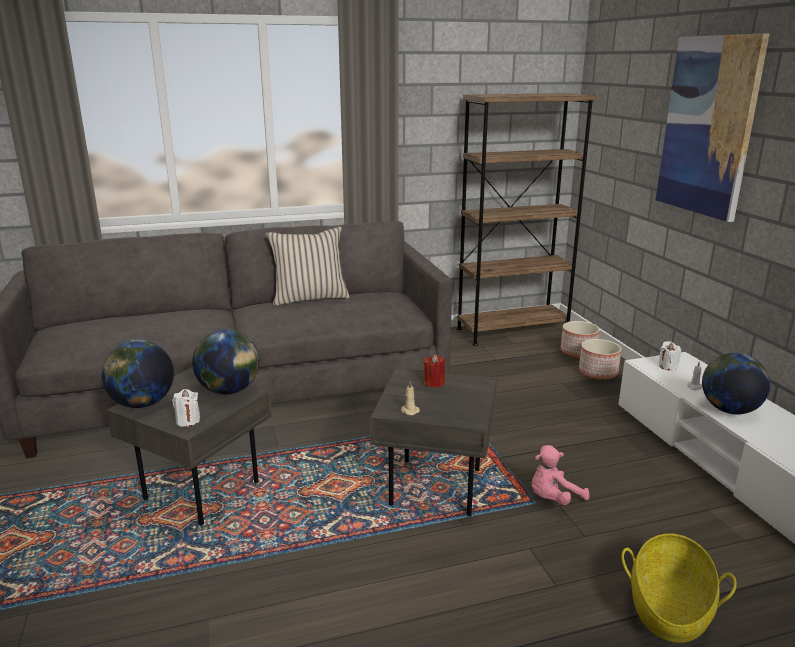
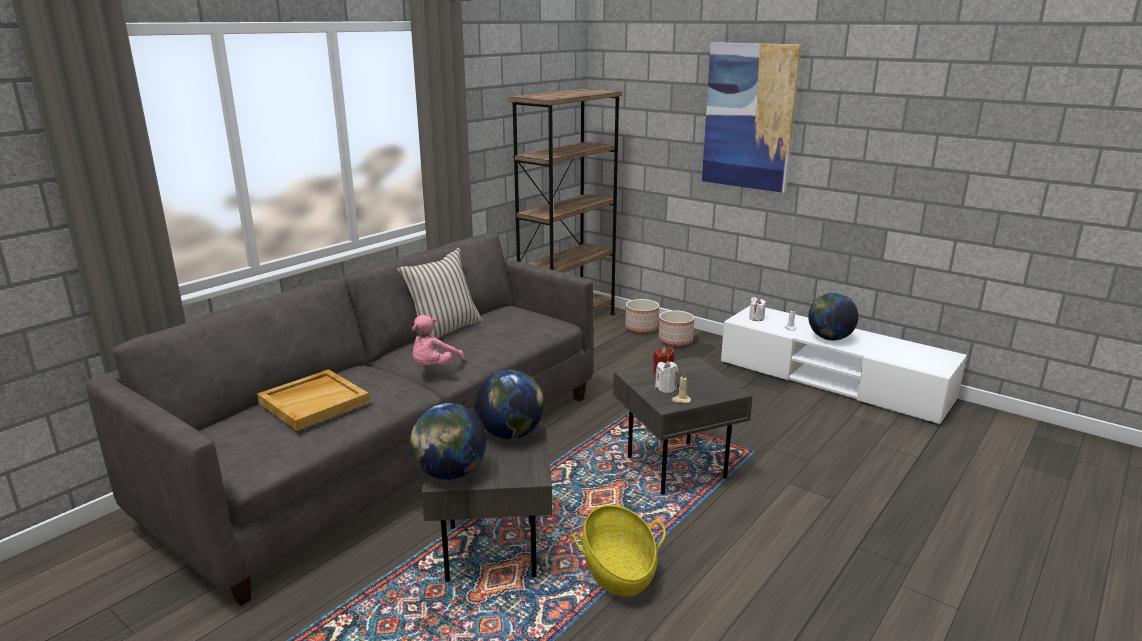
camera: 35 degrees left, 0 degrees up
(138, 324) = (314, 402): none -> beige tray
(188, 421) = (522, 471): white candle -> white candle (666, 388)
(553, 499) = (761, 444): pink plush toy -> pink plush toy (434, 367)
(669, 608) = (902, 483): basket -> basket (618, 570)

